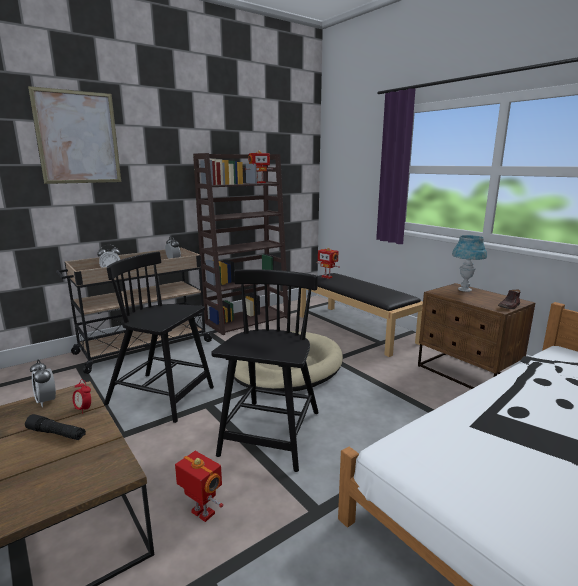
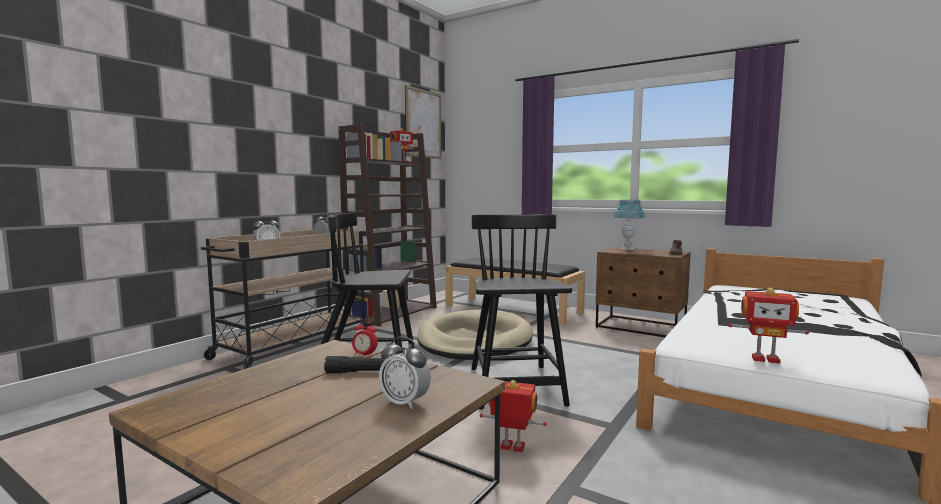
camera: 20 degrees left, 10 degrees down
(46, 401) = (309, 356): alarm clock -> alarm clock (405, 403)
(78, 138) = (226, 95): picture -> picture (423, 124)
(327, 277) = (474, 260): toy robot -> toy robot (765, 359)

